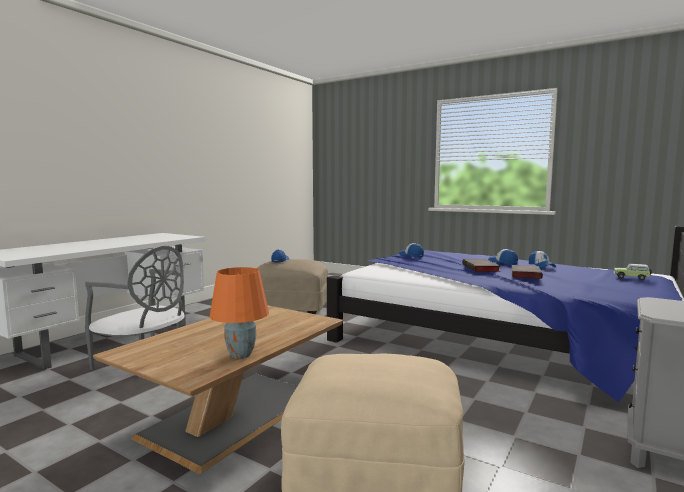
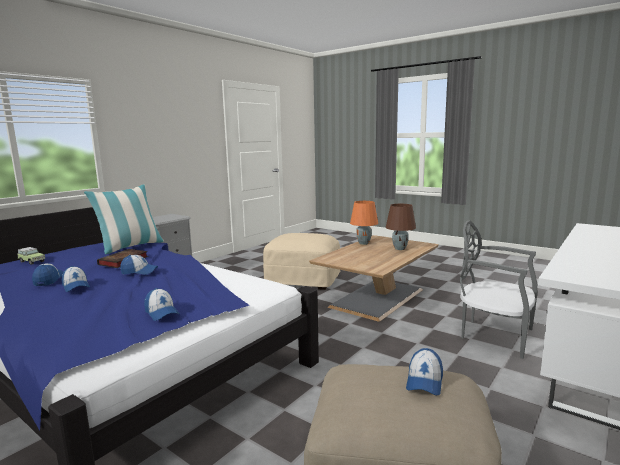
camera: 175 degrees left, 5 degrees up
(188, 340) = (399, 249): none -> brown table lamp
(481, 268) = (139, 272): book -> cap
(585, 292) = (130, 247): none -> pillow

